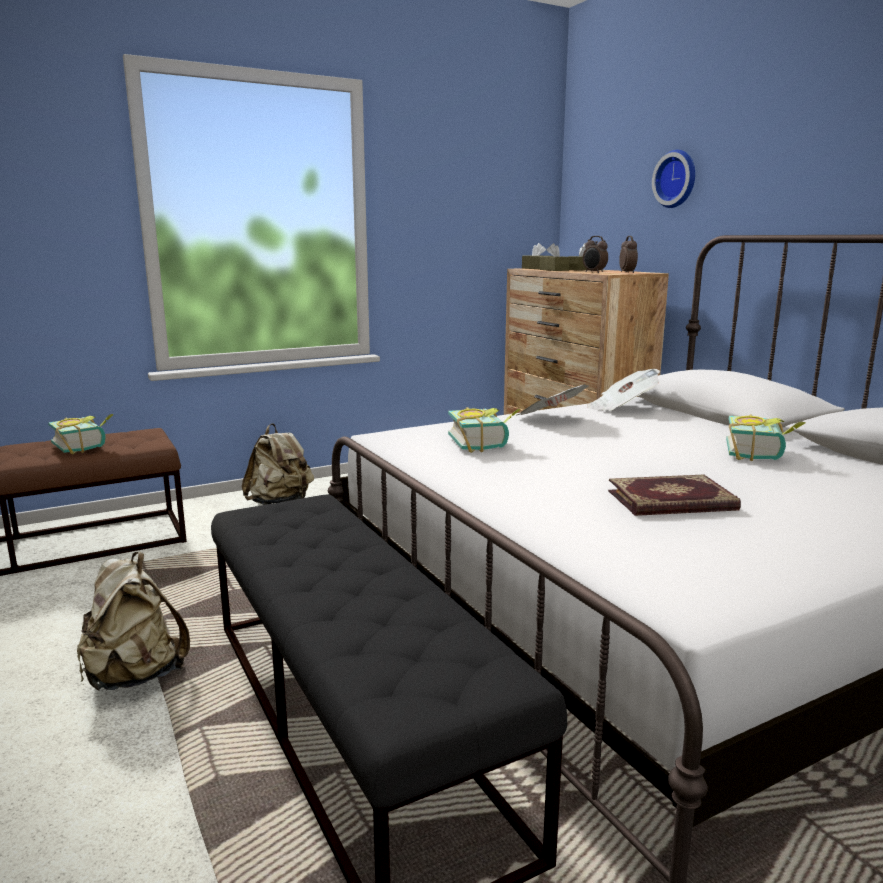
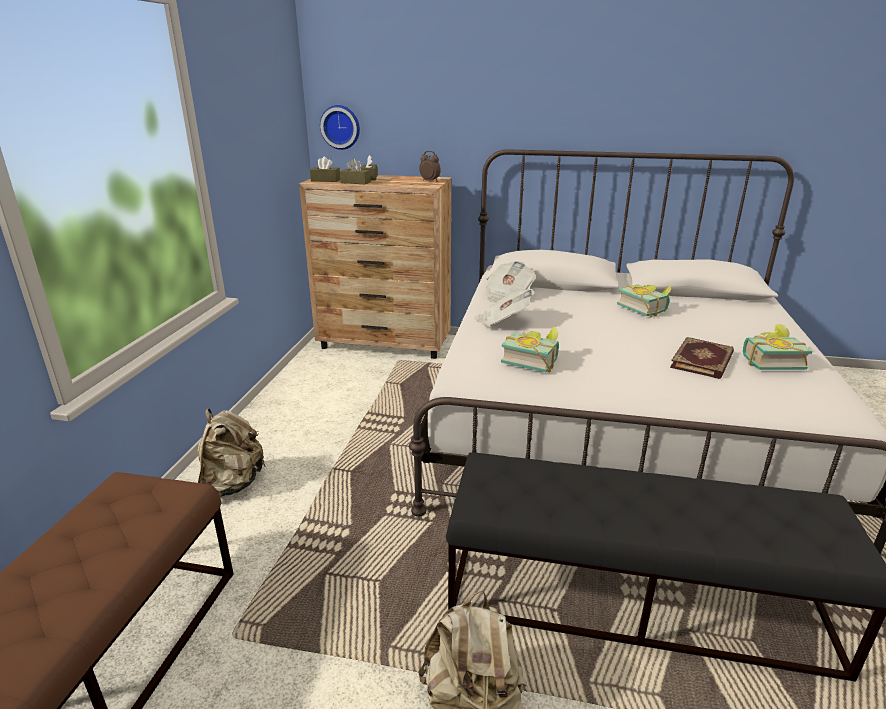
camera: 50 degrees left, 10 degrees up
(85, 446) = (102, 542): book -> book (769, 361)
(594, 272) = (407, 184): alarm clock -> none
(677, 179) = (447, 101): wall clock -> wall clock (341, 127)

